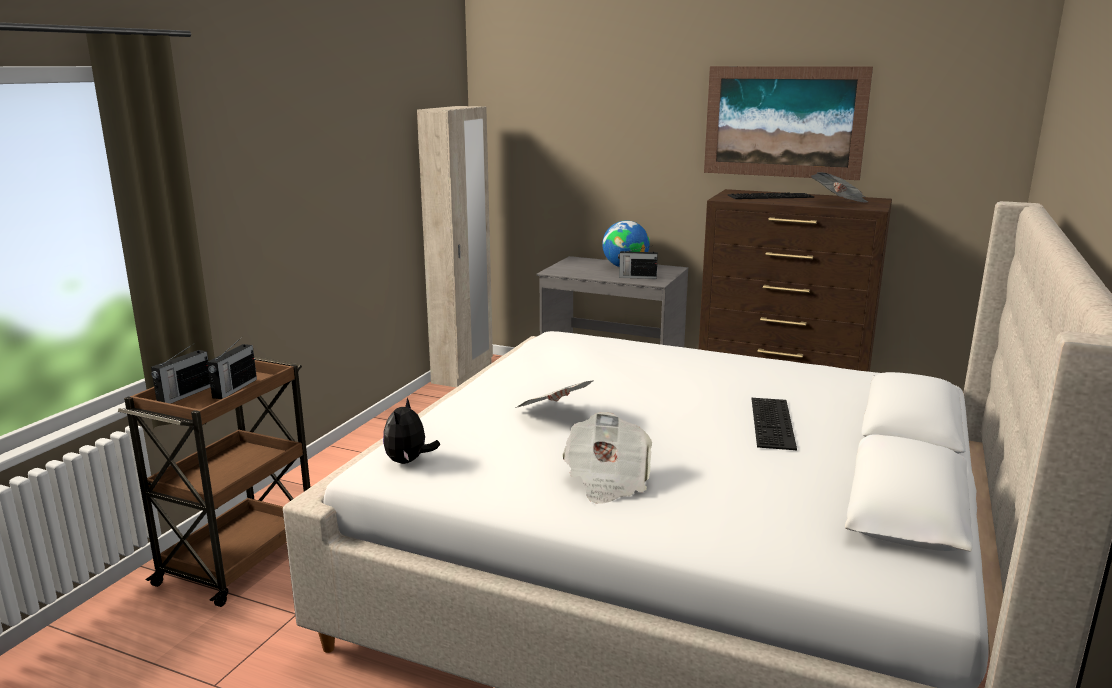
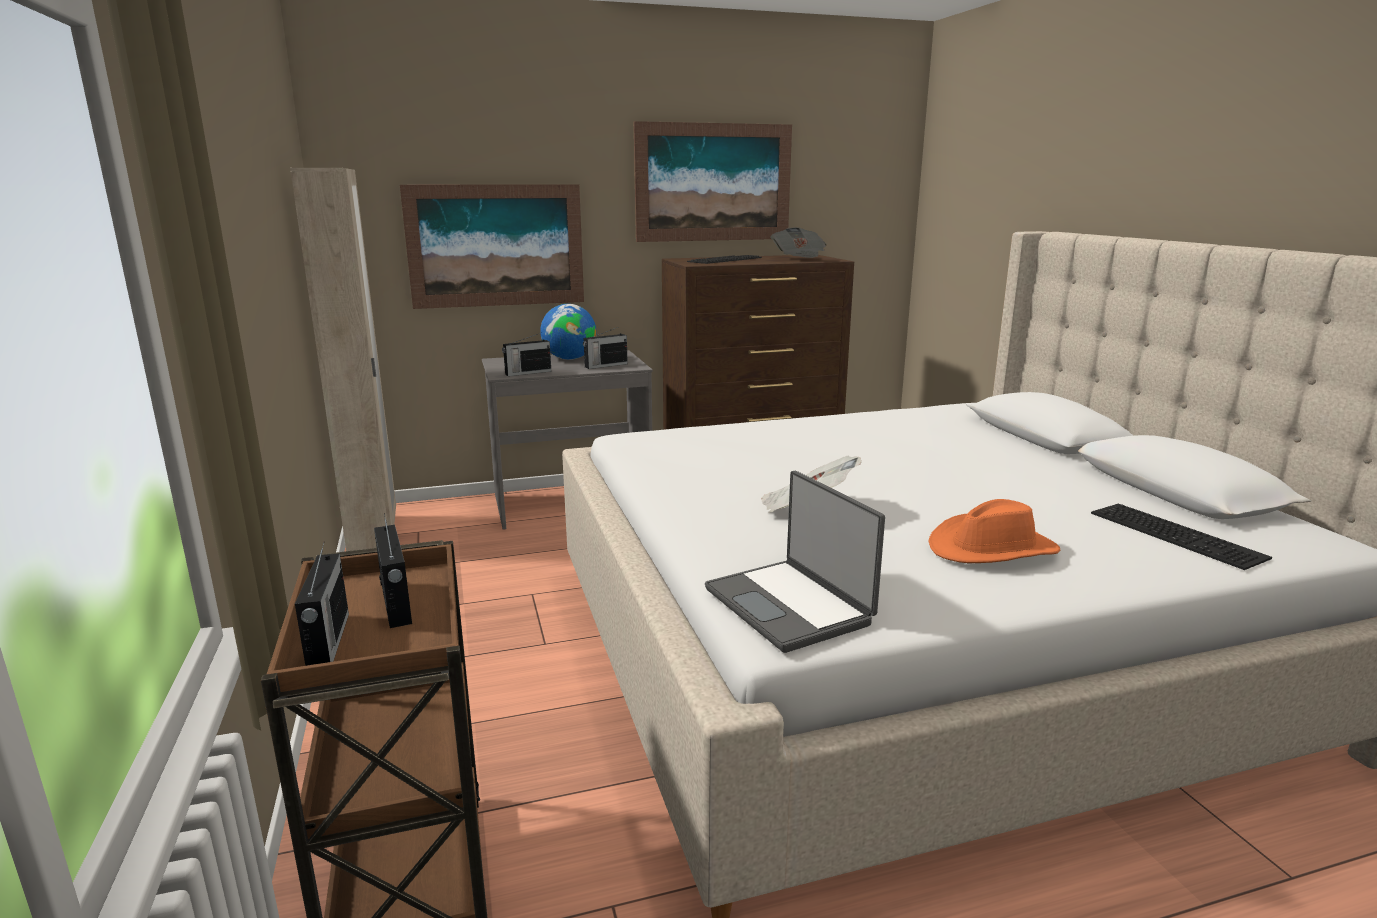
camera: 40 degrees left, 0 degrees up
(408, 461) = (790, 606): plush toy -> laptop
(571, 272) = (527, 373): none -> radio
(589, 167) = (496, 246): none -> picture
(607, 480) = (992, 549): newspaper -> orange hat
(775, 423) = (977, 460): keyboard -> keyboard (1178, 534)

